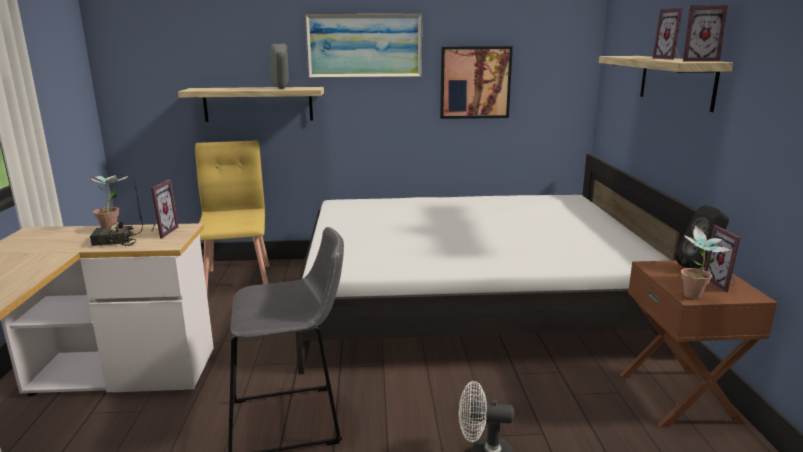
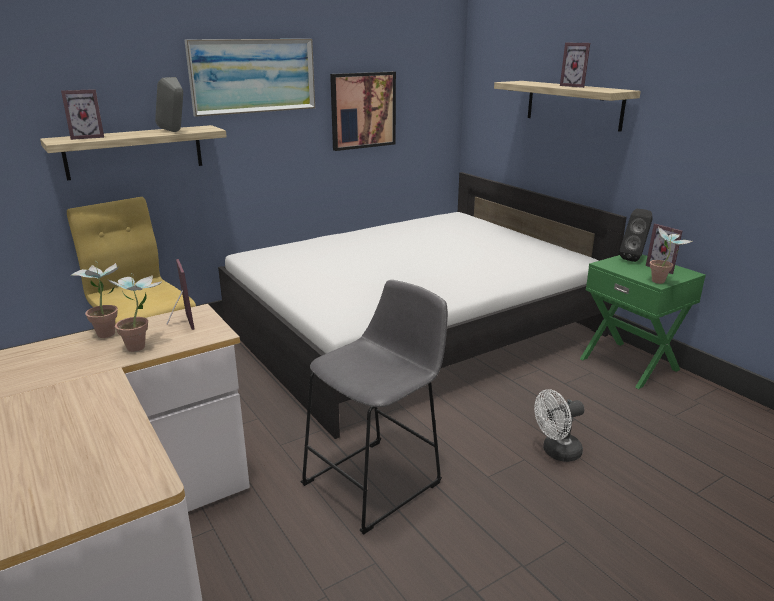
camera: 30 degrees left, 5 degrees up
(114, 242) = (143, 346): radio -> potted plant
(679, 397) = (630, 364): brown nightstand -> green nightstand
(697, 61) = (613, 90): picture frame -> picture frame (87, 137)

